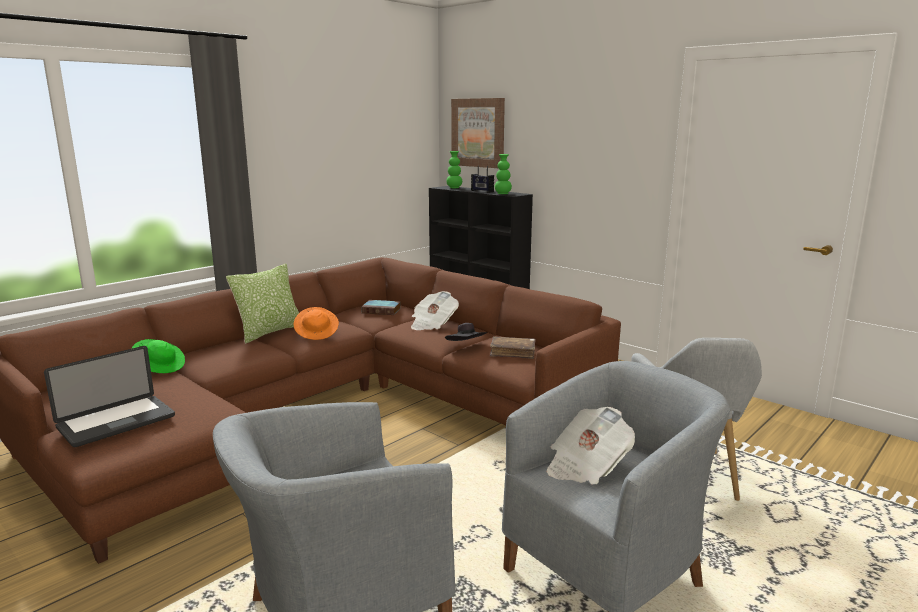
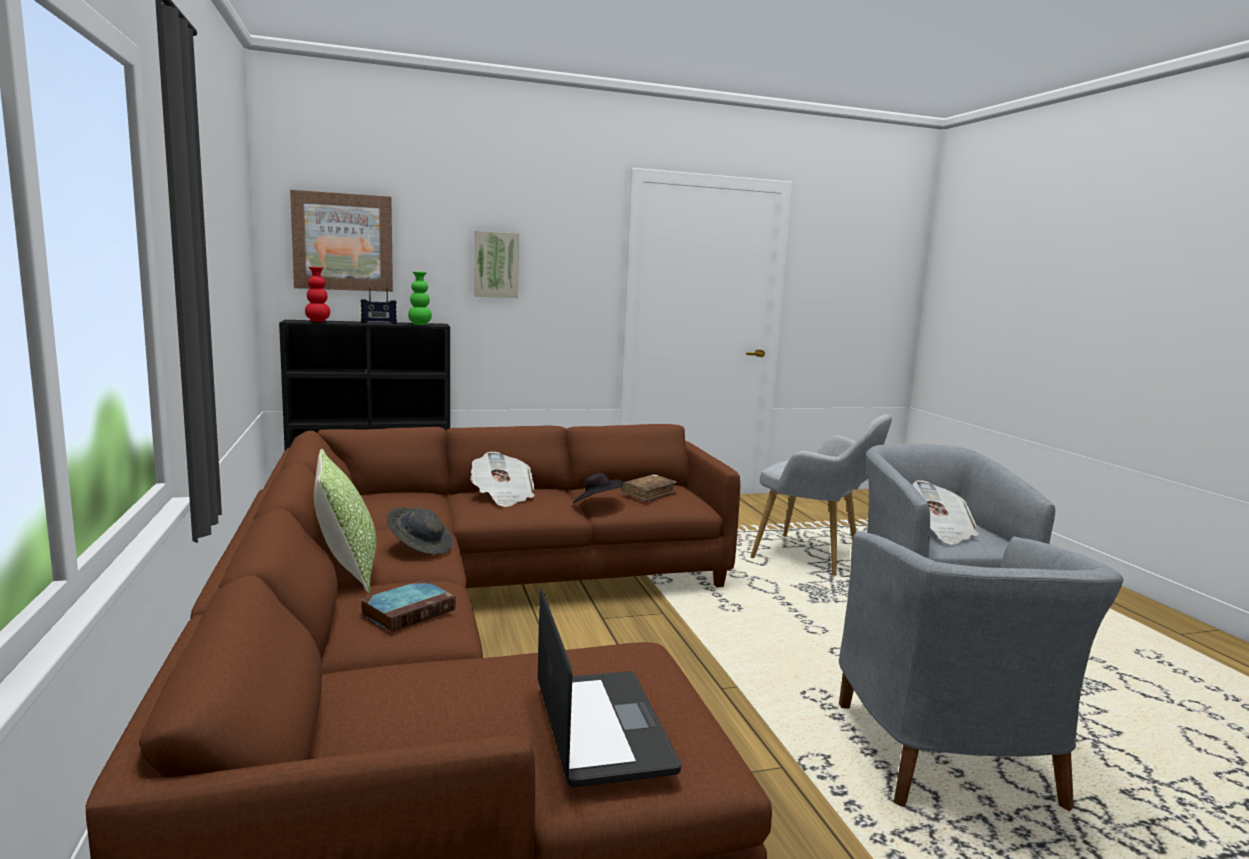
camera: 60 degrees left, 5 degrees down
(160, 367) = (373, 667): green hat -> none
(317, 333) = (420, 547): orange hat -> grey hat
(382, 310) = (402, 502): book -> book (409, 611)
(454, 188) = (318, 321): green vase -> red vase
(568, 147) = (496, 264): none -> picture

